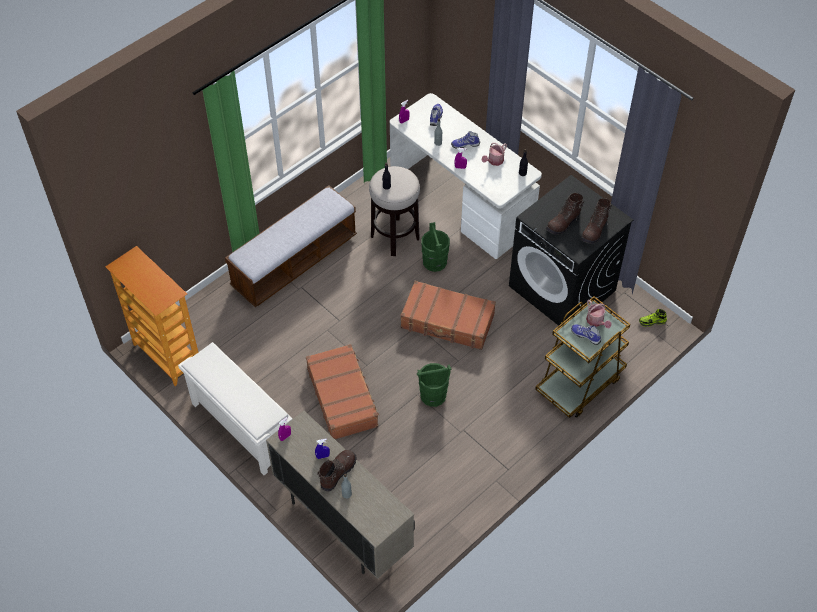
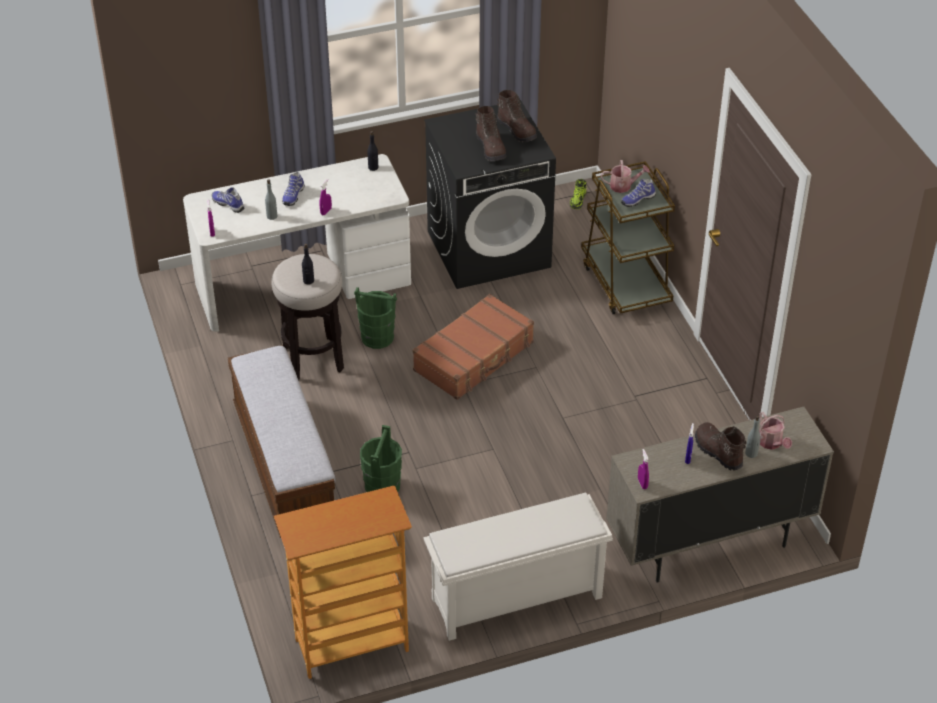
camera: 65 degrees left, 10 degrees down
(343, 397) = (527, 486): brown suitcase -> none
(433, 395) = (572, 405): green bucket -> green bucket (382, 486)
(494, 161) = (338, 182): watering can -> watering can (771, 443)

